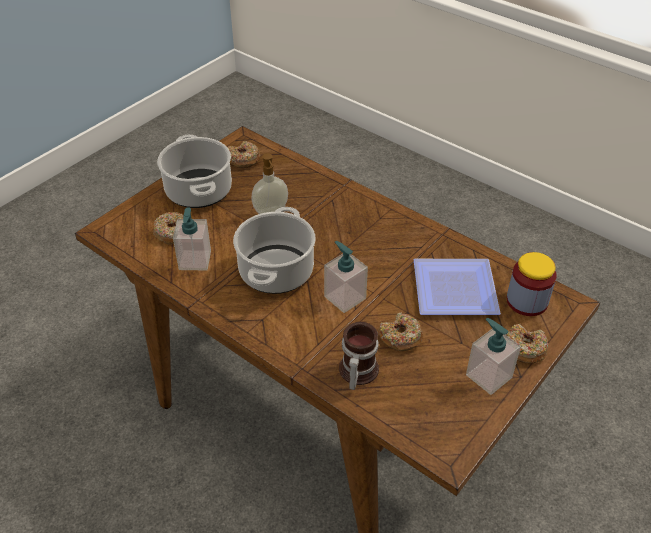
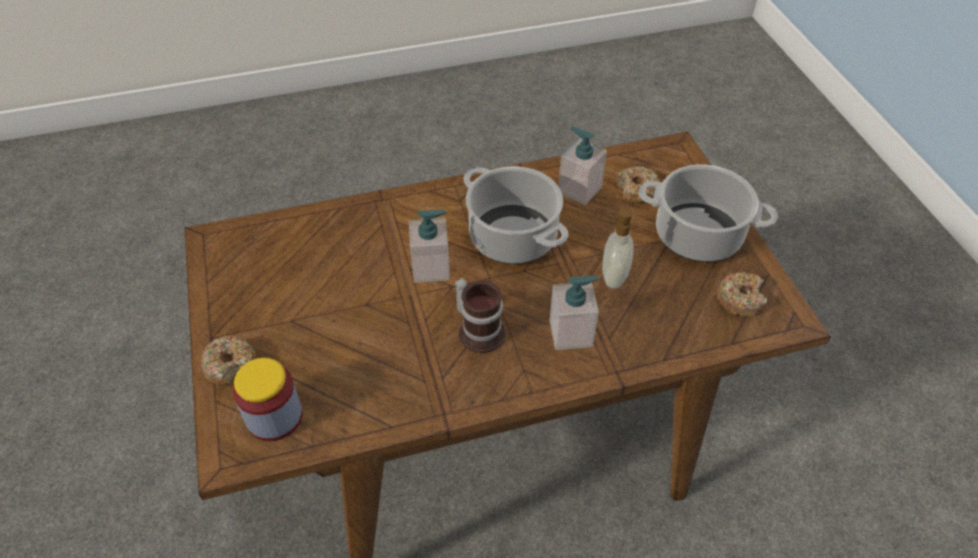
camera: 125 degrees right, 5 degrees up
(356, 372) = (342, 229): mug -> mug (480, 330)
(400, 337) = (344, 279): donut -> none
(451, 288) = (359, 362): plate -> none
(488, 376) = (238, 314): soap dispenser -> soap dispenser (571, 333)

